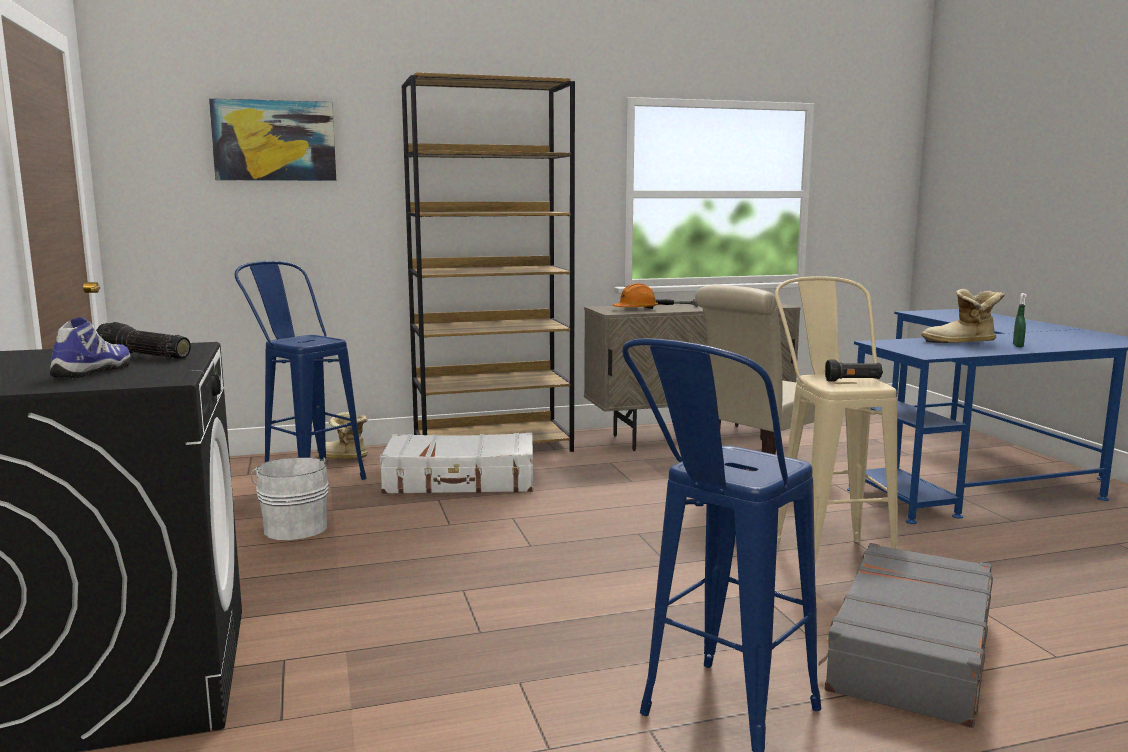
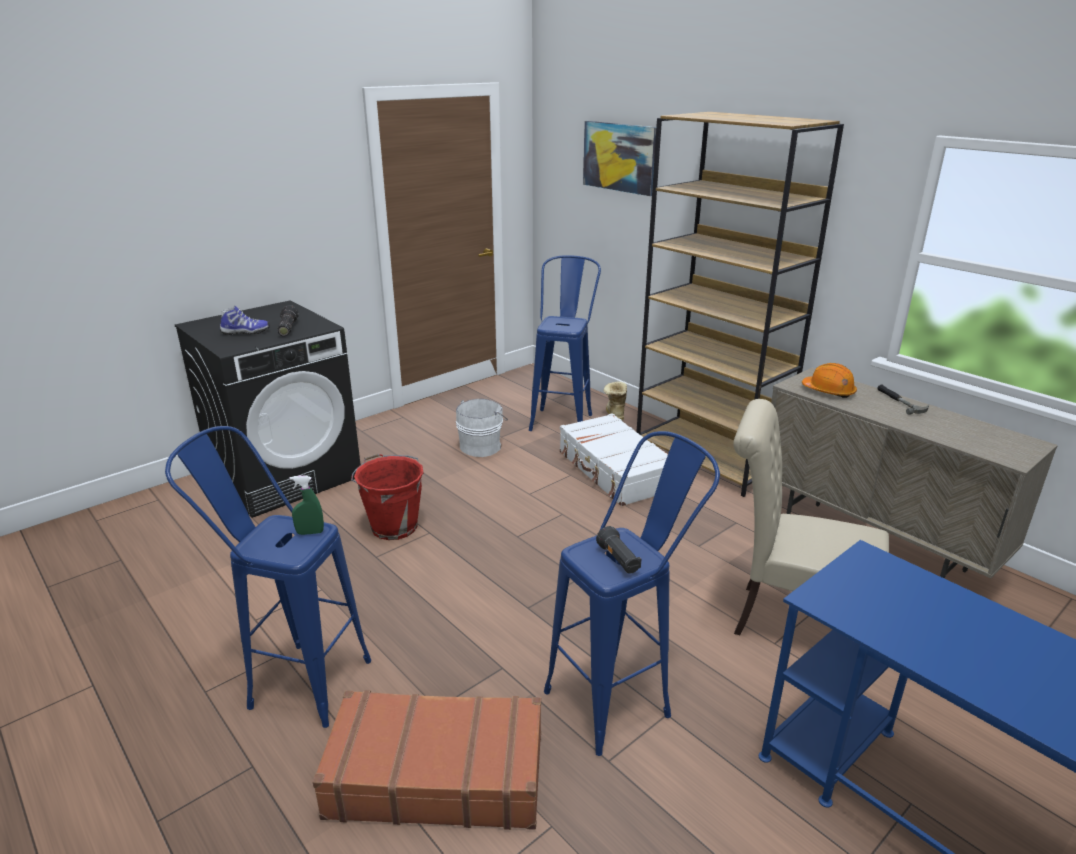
camera: 65 degrees right, 15 degrees up
(416, 610) = (393, 526): none -> red bucket
(825, 551) = (621, 696): beige stool -> blue stool
(909, 651) = (436, 774): grey suitcase -> brown suitcase
(961, 343) = (963, 626): boot -> none
(1018, 346) = (1009, 683): green spray bottle -> green spray bottle (310, 532)

